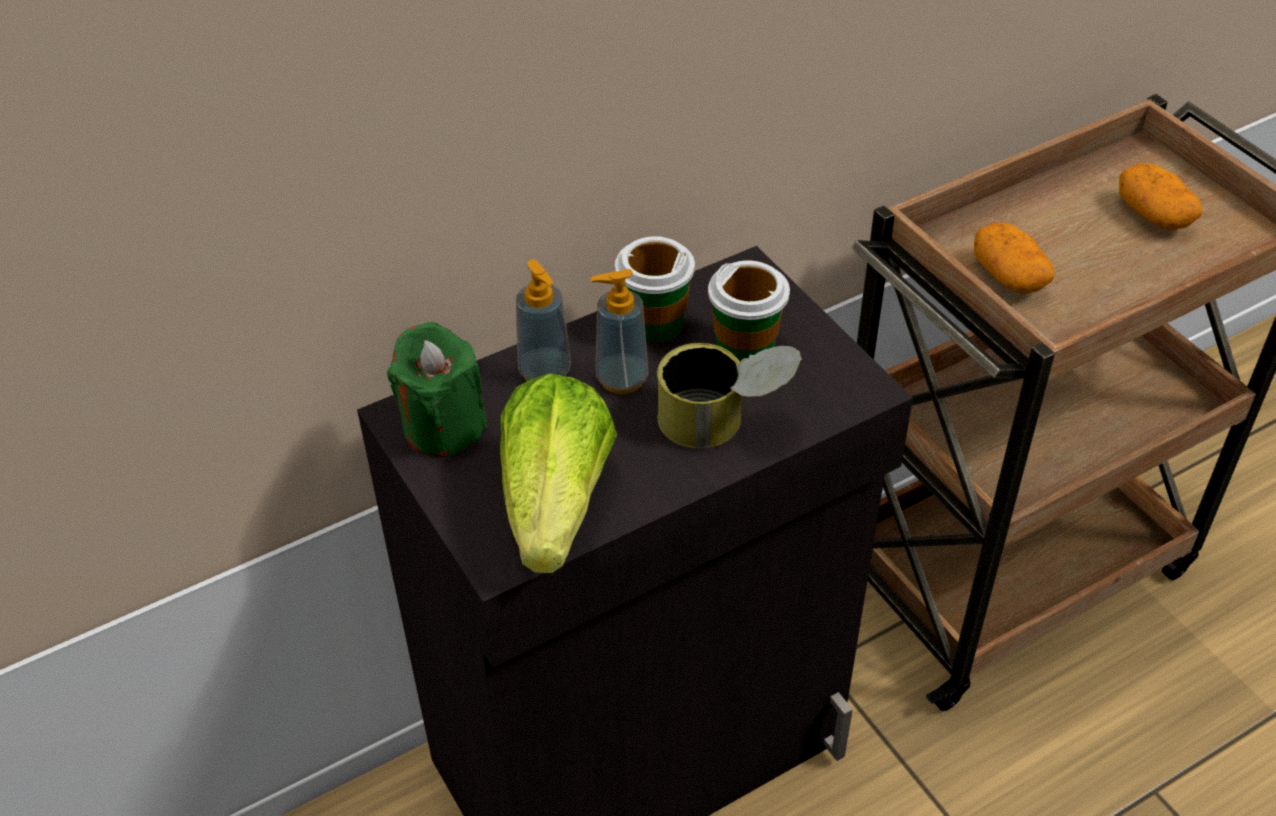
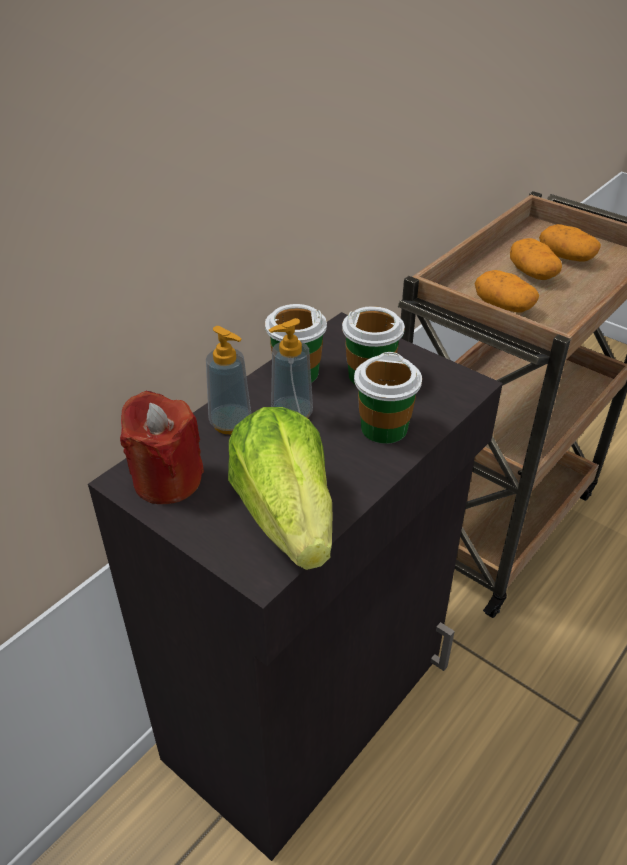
camera: 20 degrees left, 5 degrees down
(443, 427) = (167, 480): green candle -> red candle
(724, 423) = (384, 428): can -> cup
(1083, 232) = (532, 273): none -> potato

